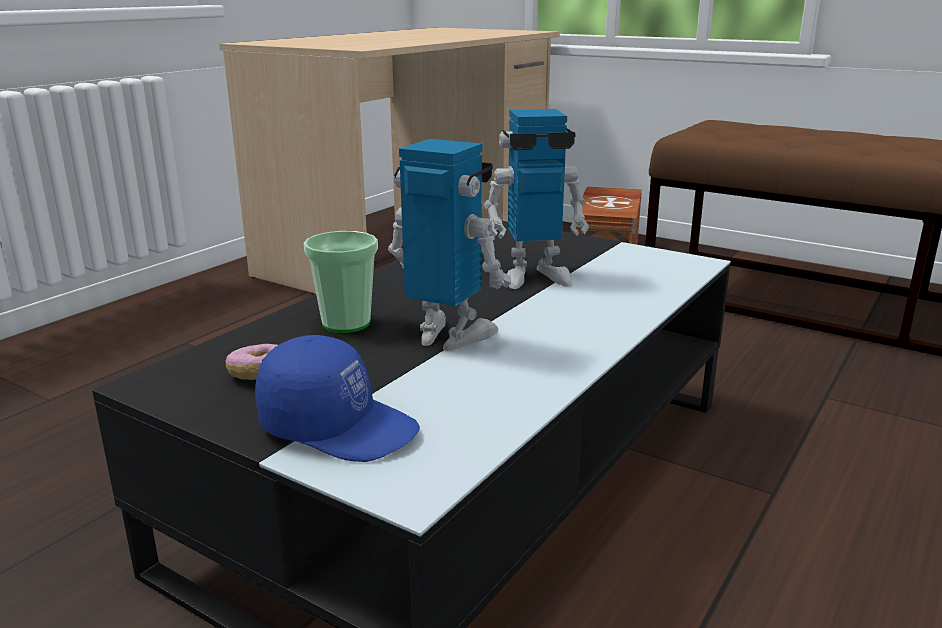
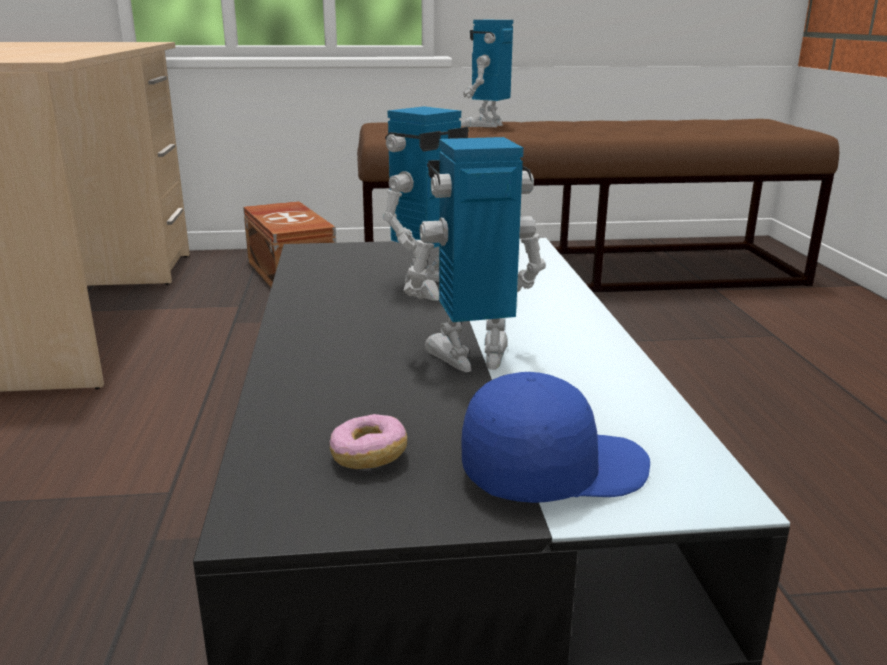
camera: 40 degrees left, 0 degrees up
(346, 323) = (350, 377): cup -> none
(825, 135) = (486, 125): none -> toy robot

